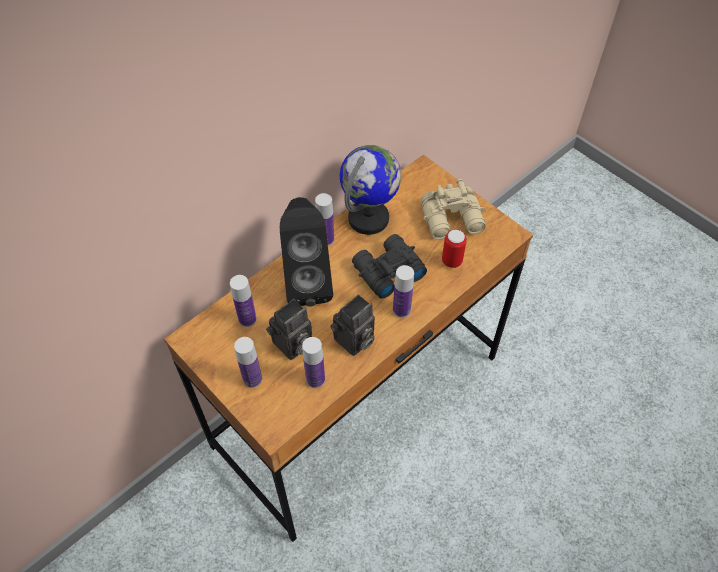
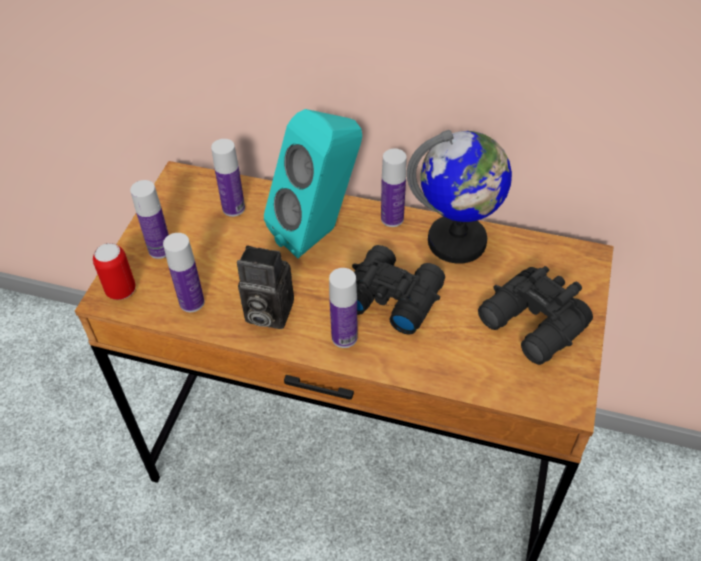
camera: 60 degrees right, 5 degrees down
(292, 346) = (224, 261): camera -> none
(307, 282) = (319, 232): black speaker -> turquoise speaker
(451, 261) = (462, 355): can -> can (121, 290)
(453, 220) = (532, 326): beige binoculars -> black binoculars

